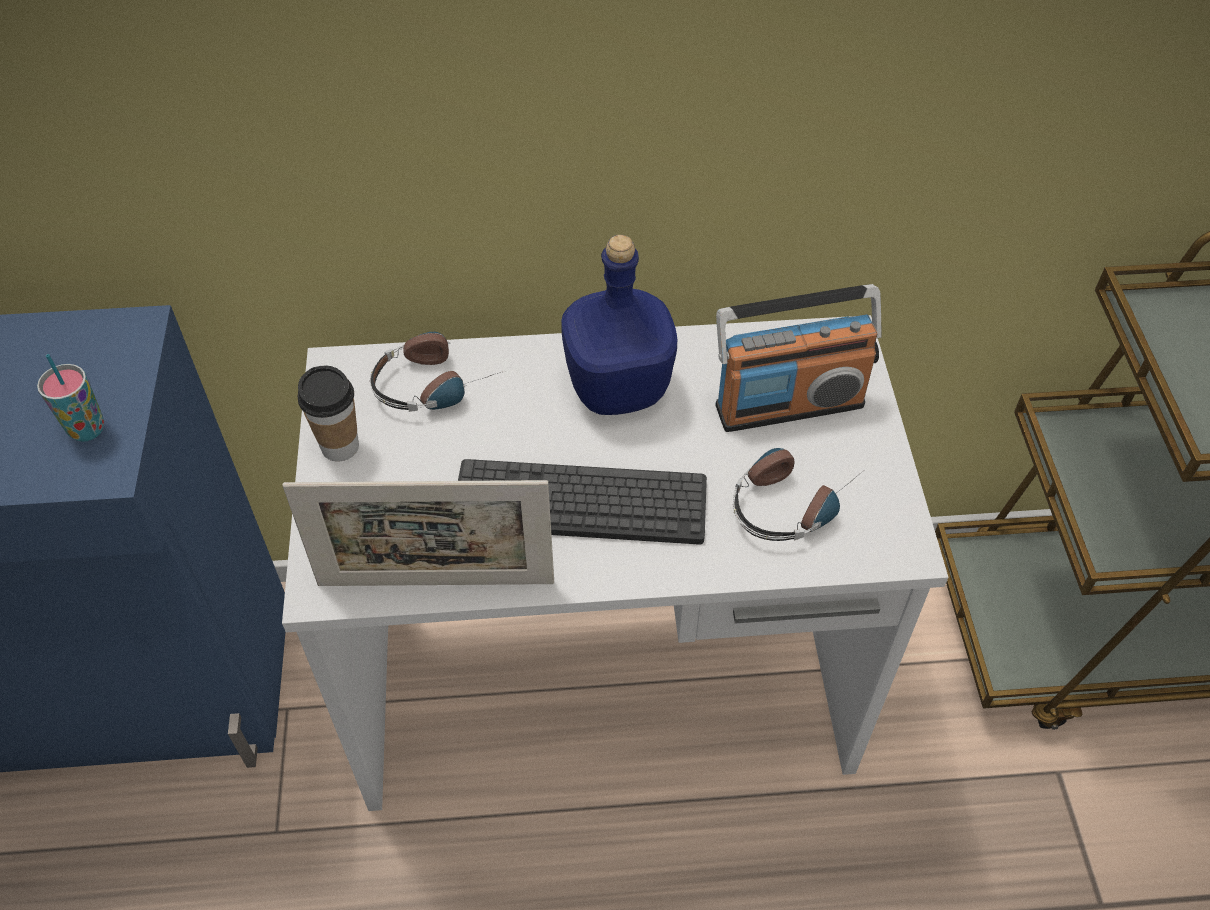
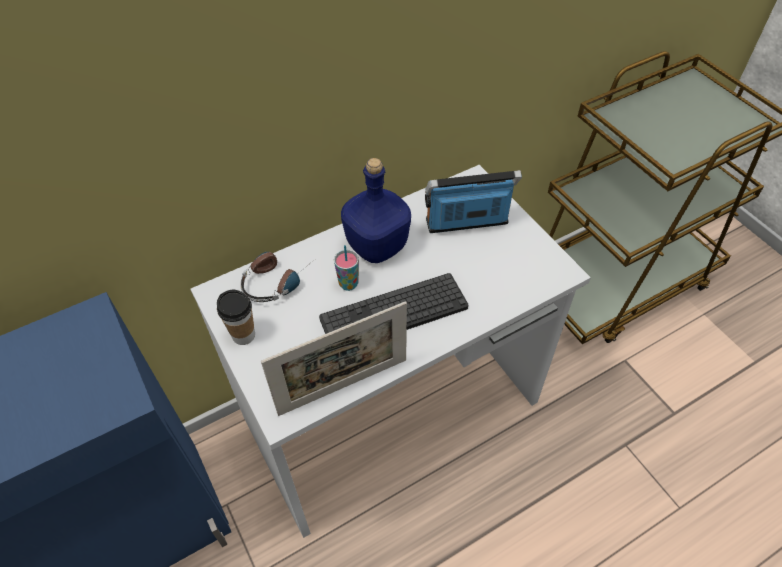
camera: 25 degrees left, 0 degrees up
(87, 429) = (99, 382): cup -> cup (348, 284)
(788, 404) = (467, 222): radio -> radio turned 150 degrees counterclockwise
(792, 500) = (497, 269): headphones -> none

